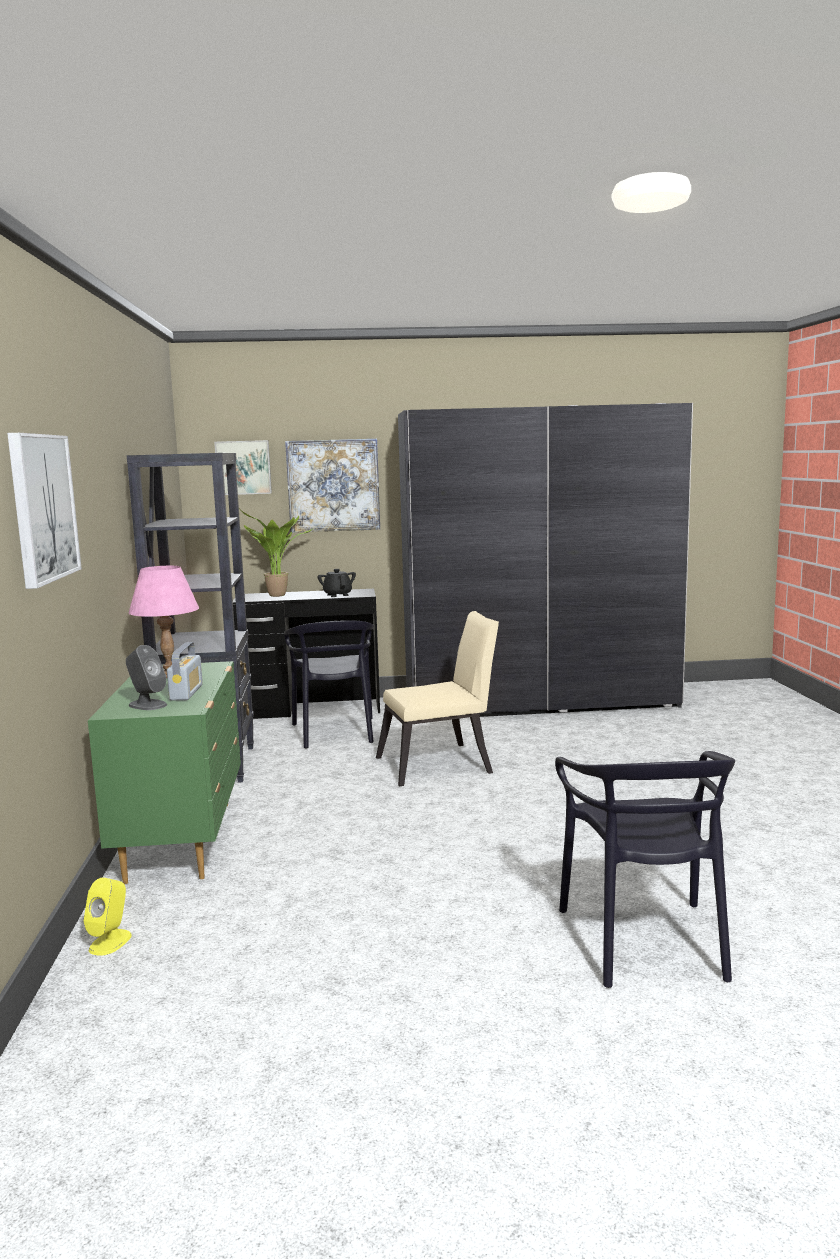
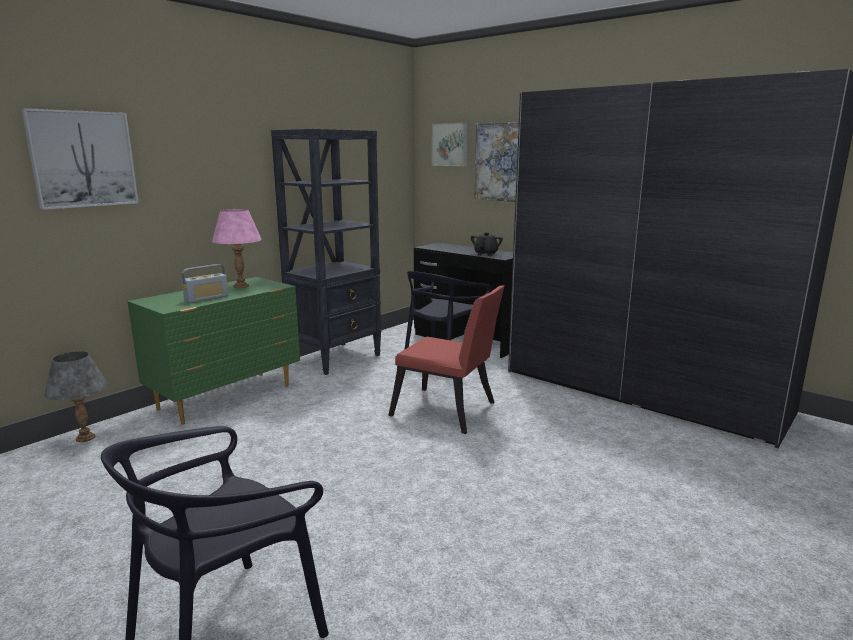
camera: 45 degrees right, 5 degrees up
(110, 942) = (86, 438): yellow speaker -> grey table lamp
(147, 705) = (170, 300): grey speaker -> none
(277, 596) = (451, 248): potted plant -> none
(441, 765) = (448, 412): beige chair -> red chair

